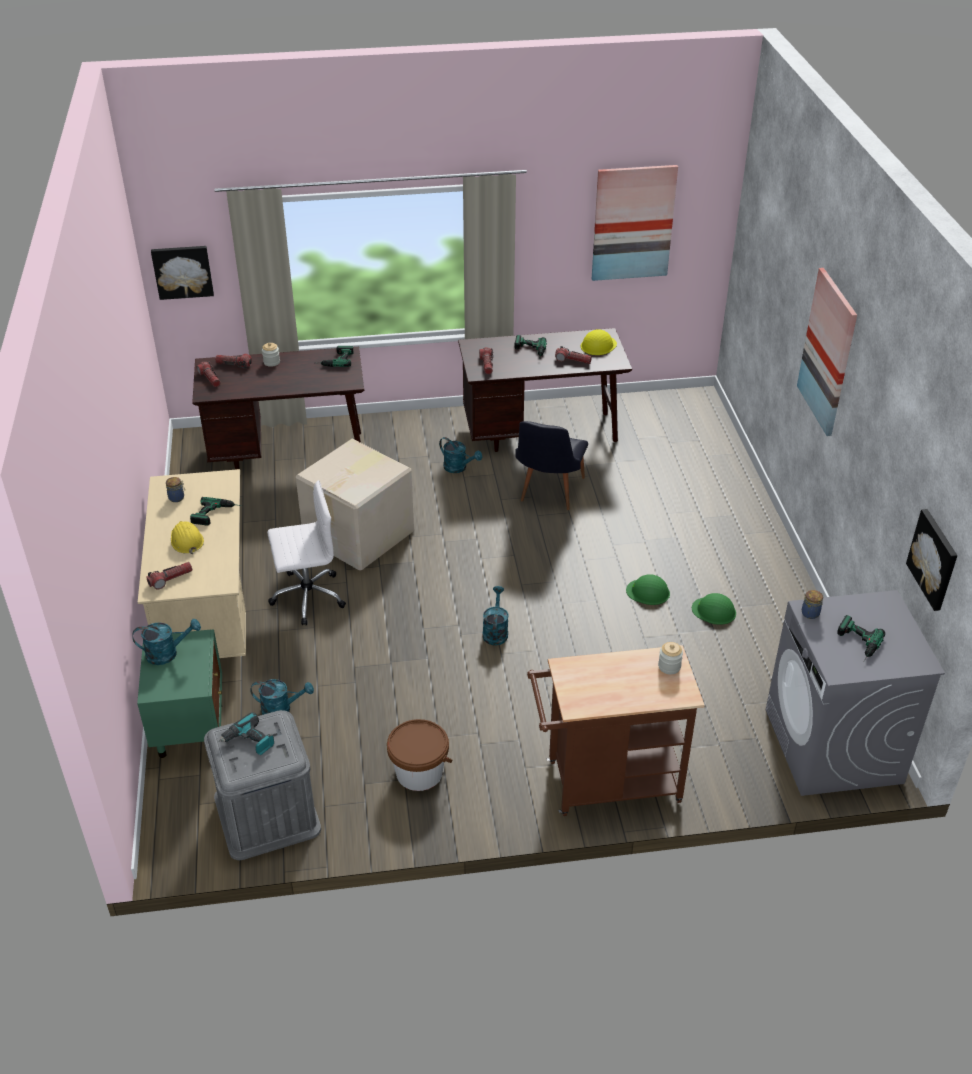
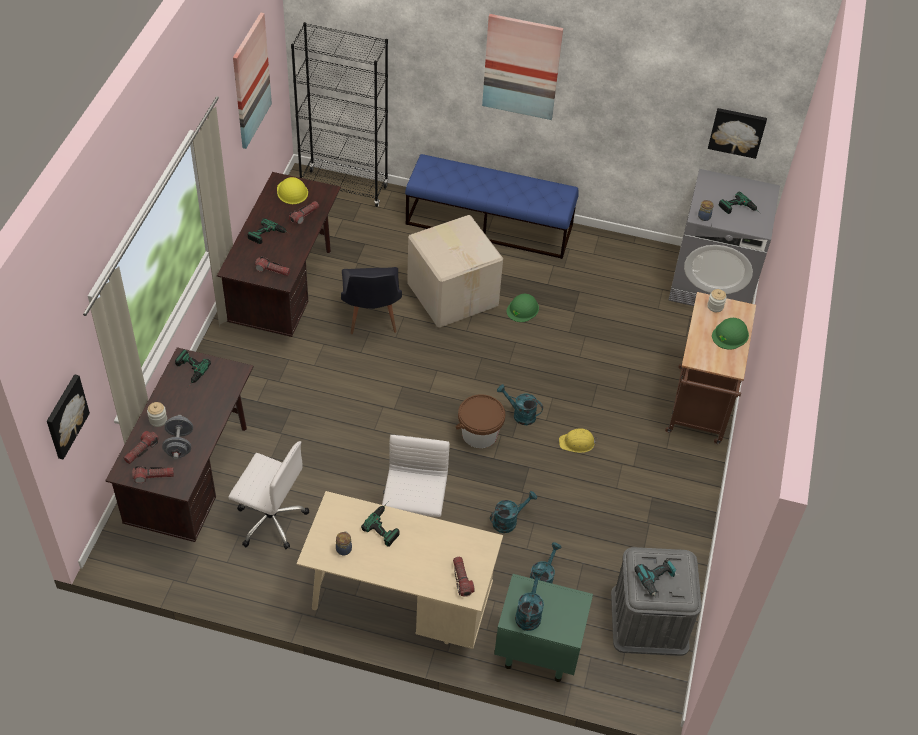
camera: 70 degrees left, 10 degrees up
(186, 540) = (413, 555): yellow hard hat -> yellow hard hat (577, 443)
(250, 380) = (179, 445): none -> grey dumbbell
(268, 507) = (270, 520): none -> white office chair
(360, 535) = (352, 462): cardboard box -> cardboard box (453, 293)
(419, 772) = (646, 512): brown bucket -> brown bucket (479, 434)
(458, 468) = (299, 364): turquoise watering can -> turquoise watering can (508, 521)
(548, 493) = (371, 319): black chair -> black chair turned 45 degrees clockwise
(709, 424) = (344, 188): none -> black bookcase
(714, 611) = (561, 283): green hard hat -> green hard hat (730, 335)
(752, 533) = (490, 225): none -> blue bench

